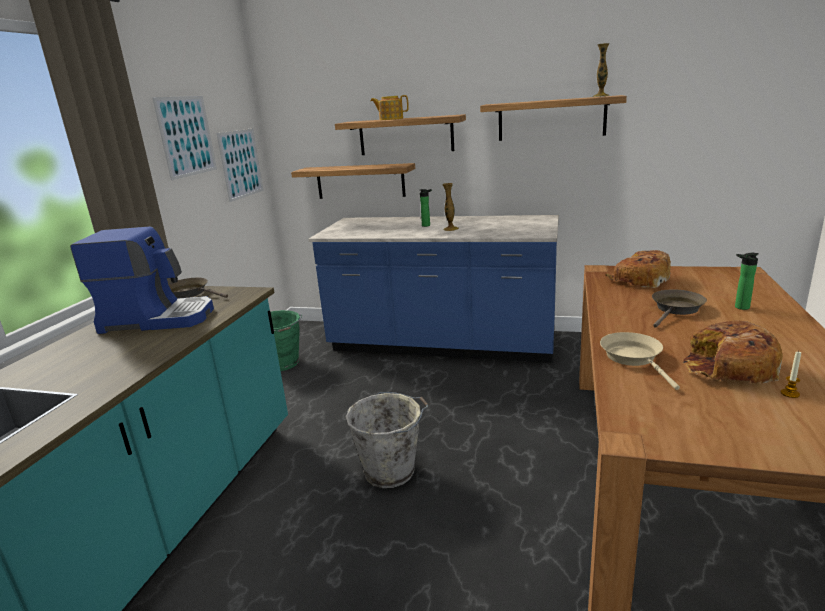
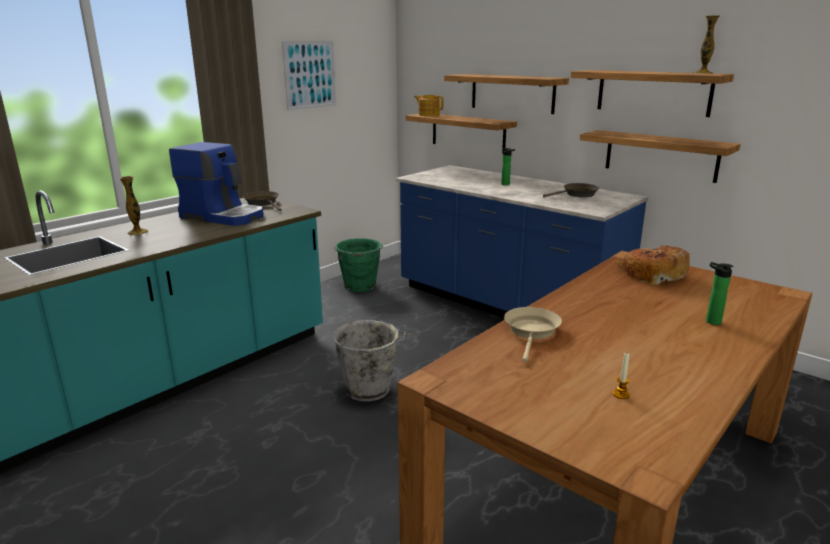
camera: 25 degrees right, 0 degrees up
(241, 164) = (365, 102): picture -> none
(390, 119) = (495, 76): teapot -> teapot (428, 115)
(451, 229) = (521, 191): vase -> vase (138, 232)
(565, 176) = (660, 155): none -> shelf
(676, 309) = (641, 307): brown frying pan -> brown frying pan (577, 194)
(728, 368) = (602, 361): bread -> none

